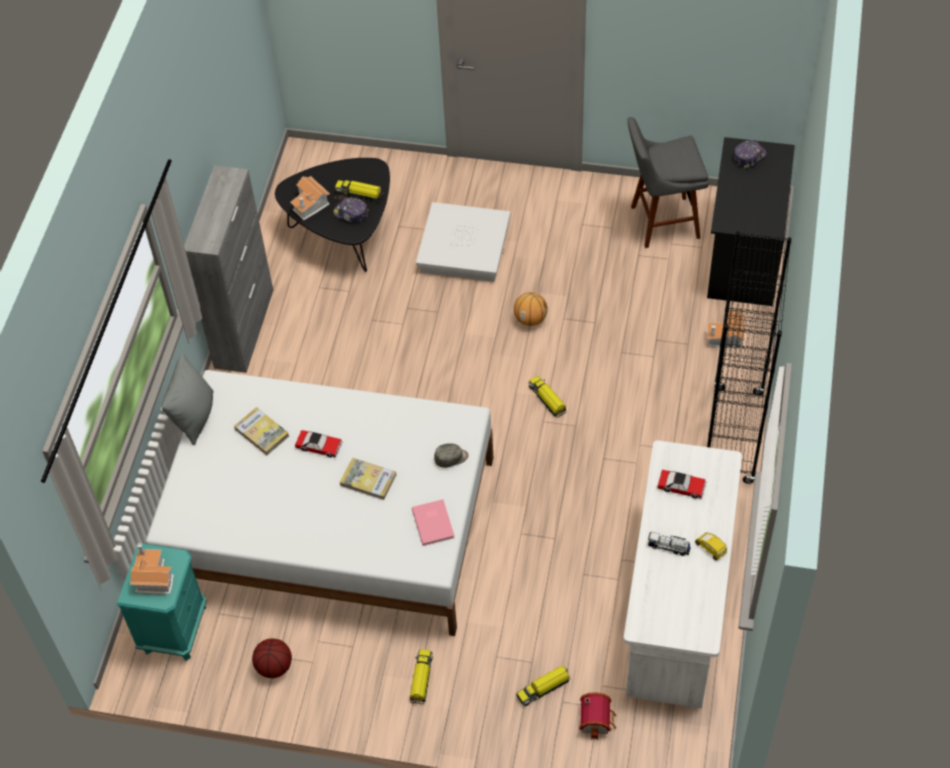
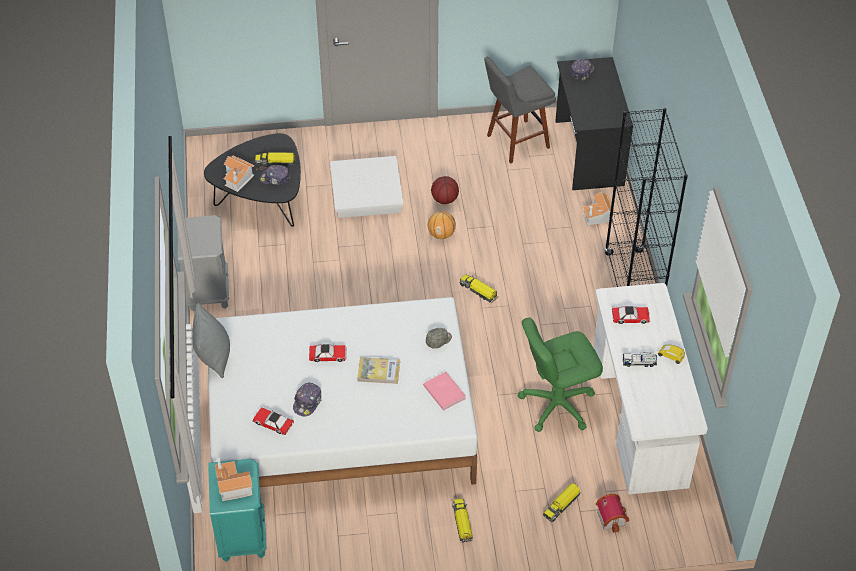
camera: 20 degrees left, 5 degrees down
(228, 513) = (273, 423): none -> toy car
(244, 328) = (208, 290): grey cabinet -> grey nightstand
(262, 432) = (276, 356): book -> none
(274, 667) = (338, 544): basketball -> basketball (444, 200)
(275, 497) = (307, 402): none -> cap
(585, 562) = (557, 404): none -> green office chair

